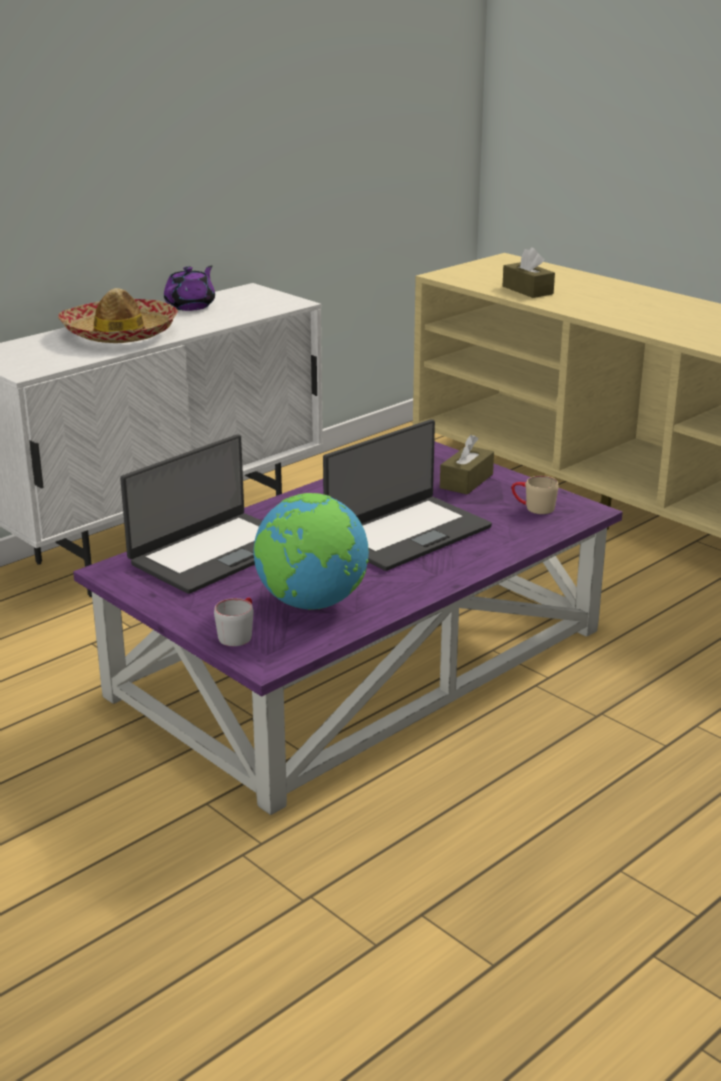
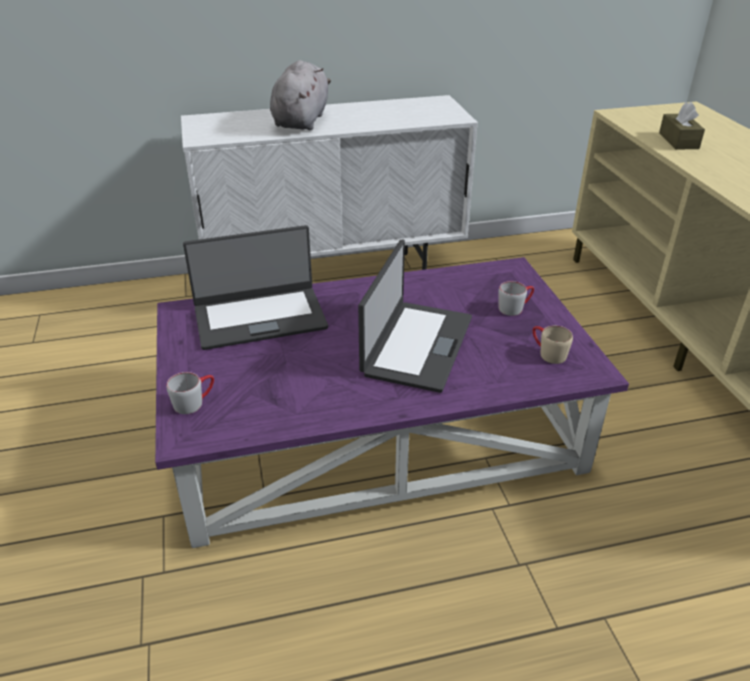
camera: 30 degrees right, 10 degrees up
(120, 334) = (301, 120): hat -> grey plush toy
(191, 306) = (379, 106): purple teapot -> none
(311, 603) = (274, 391): globe -> none
(406, 533) = (416, 345): laptop -> laptop turned 60 degrees counterclockwise
(466, 481) = (515, 307): brown tissue box -> grey mug

